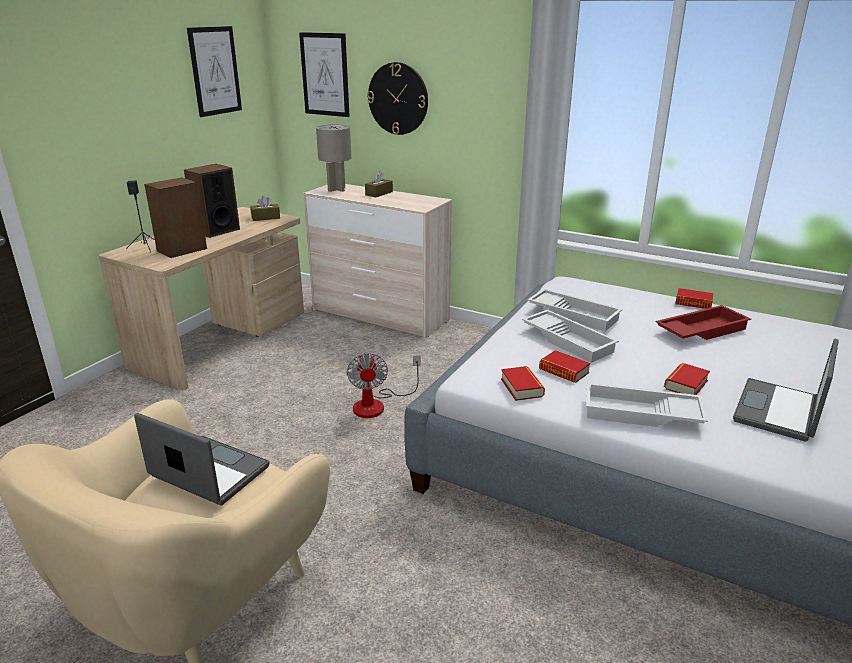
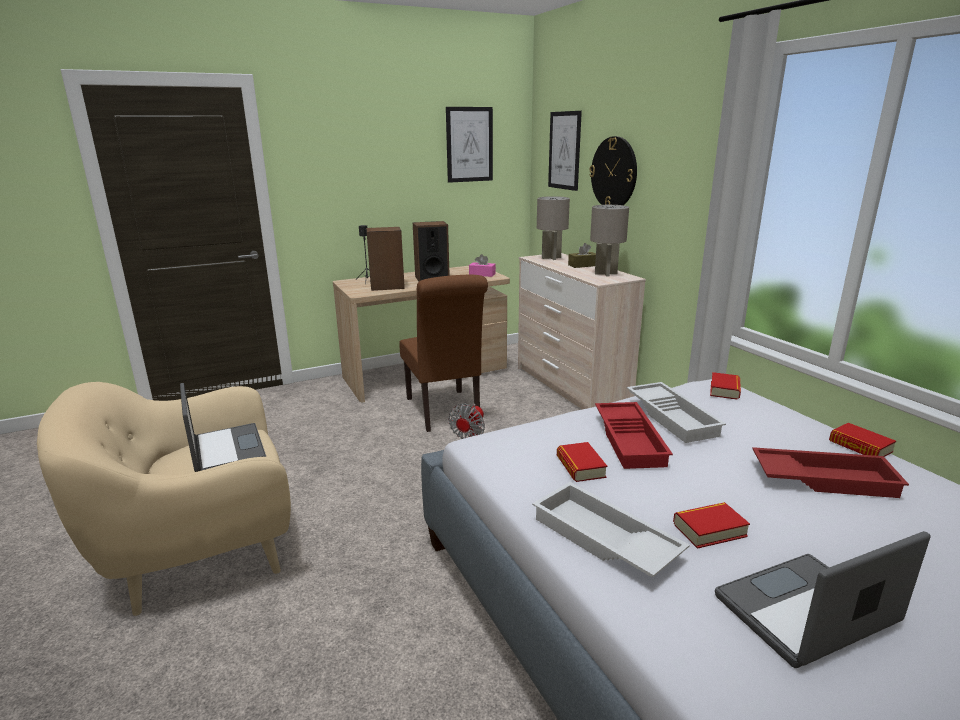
camera: 35 degrees right, 5 degrees down
(265, 217) = (482, 274): brown tissue box -> pink tissue box
(289, 373) = (445, 412): none -> brown chair
(413, 199) = (606, 273): none -> grey table lamp
(522, 387) = (514, 467): book -> book (724, 390)
(569, 340) = (631, 440): white tray -> red tray

